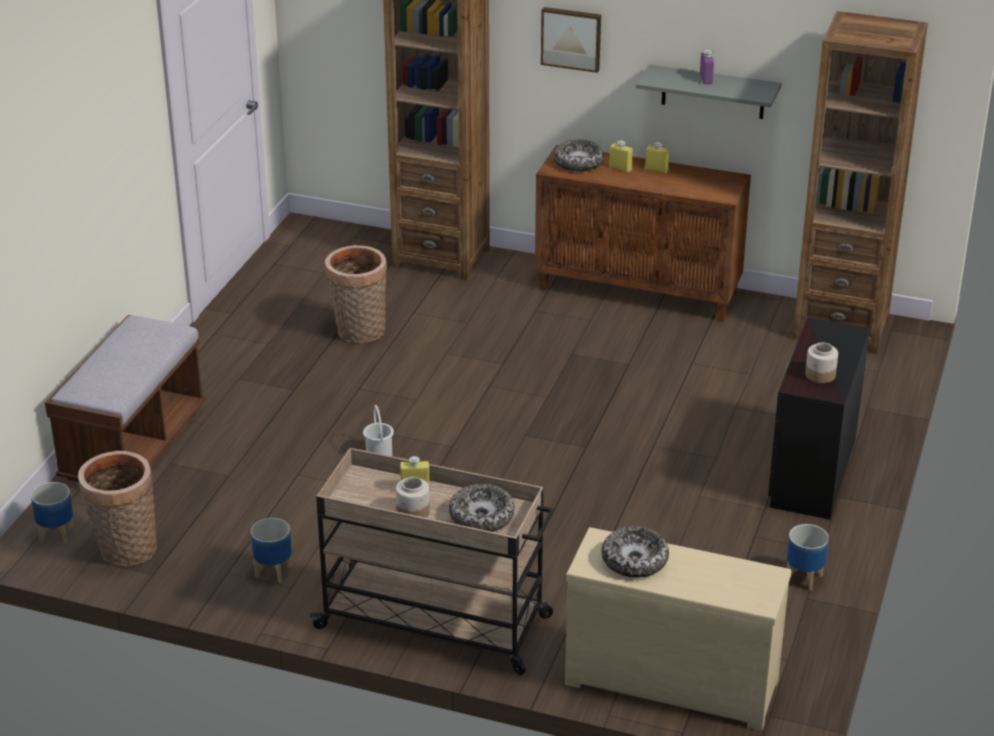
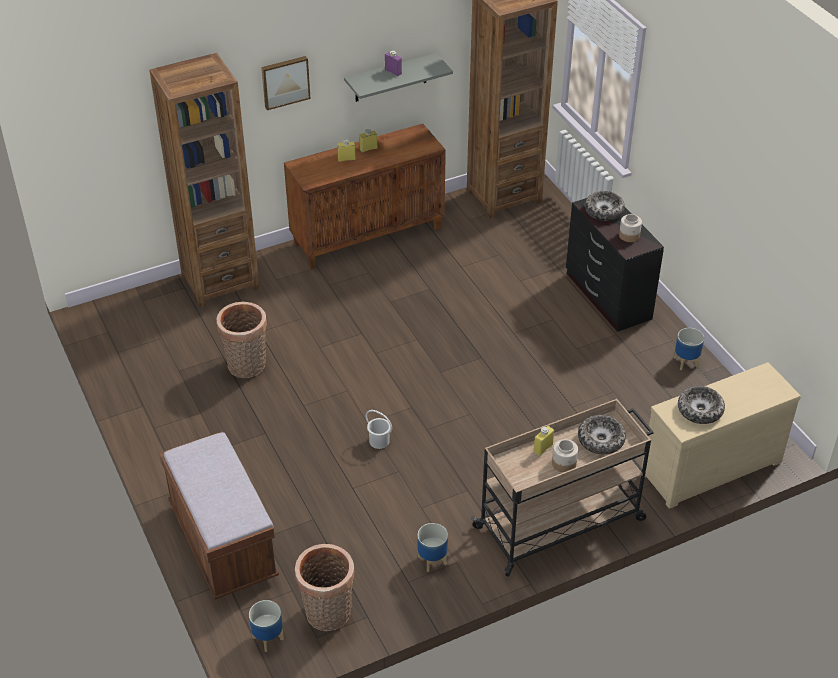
camera: 45 degrees left, 10 degrees up
(578, 163) = (317, 168): bowl -> bowl (603, 211)

